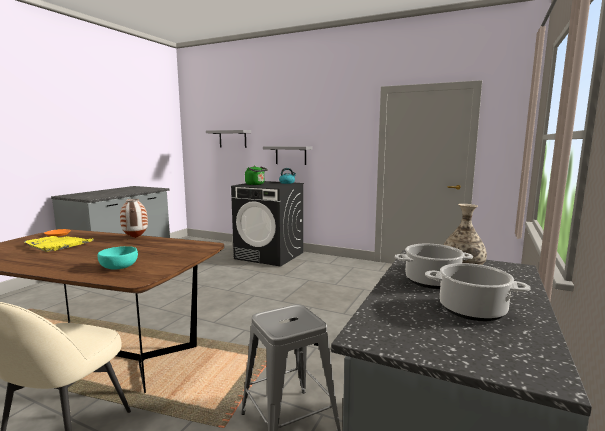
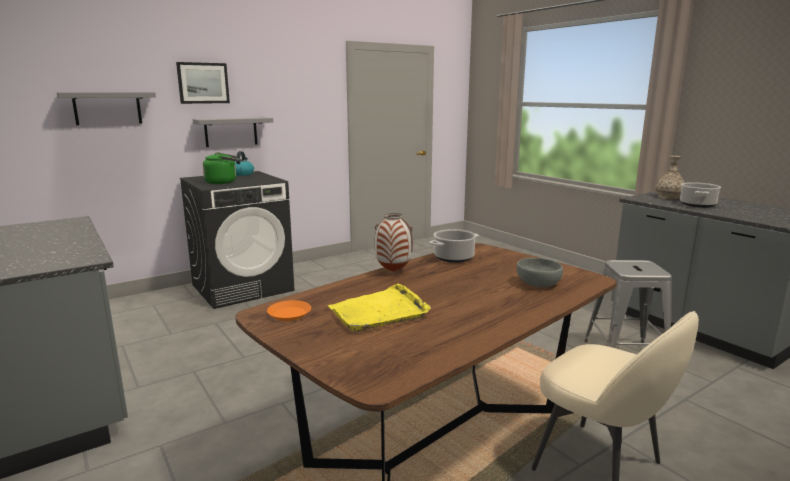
camera: 60 degrees left, 5 degrees up
(118, 267) = (537, 284): turquoise bowl -> grey bowl
(277, 124) = (203, 83): none -> picture
(473, 310) = (745, 208): cooking pot -> cooking pot (454, 258)

